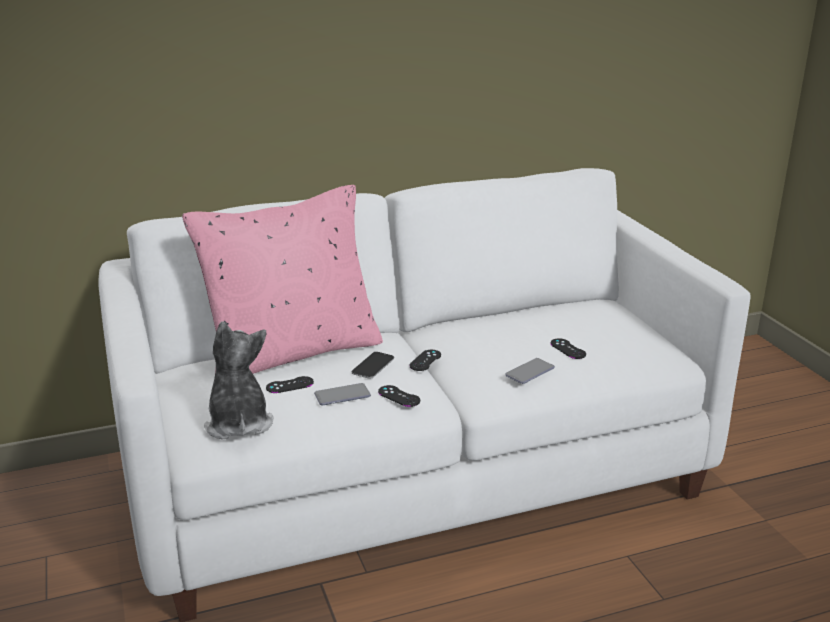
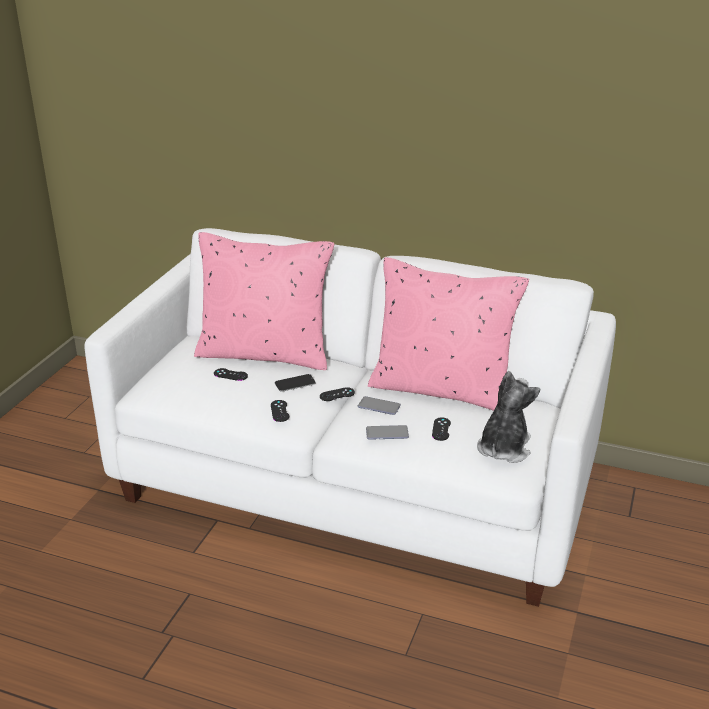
camera: 40 degrees right, 5 degrees up
(238, 423) = (175, 386): plush toy -> plush toy (503, 448)
(342, 395) = (248, 395): phone -> phone (379, 406)
(510, 318) = (442, 389): none -> pink pillow

